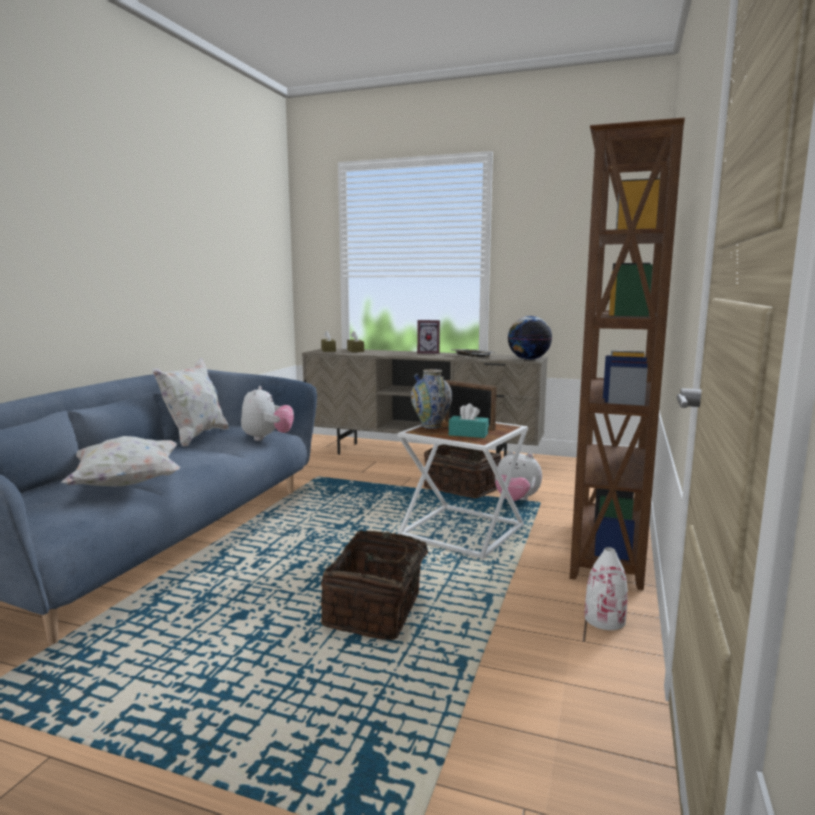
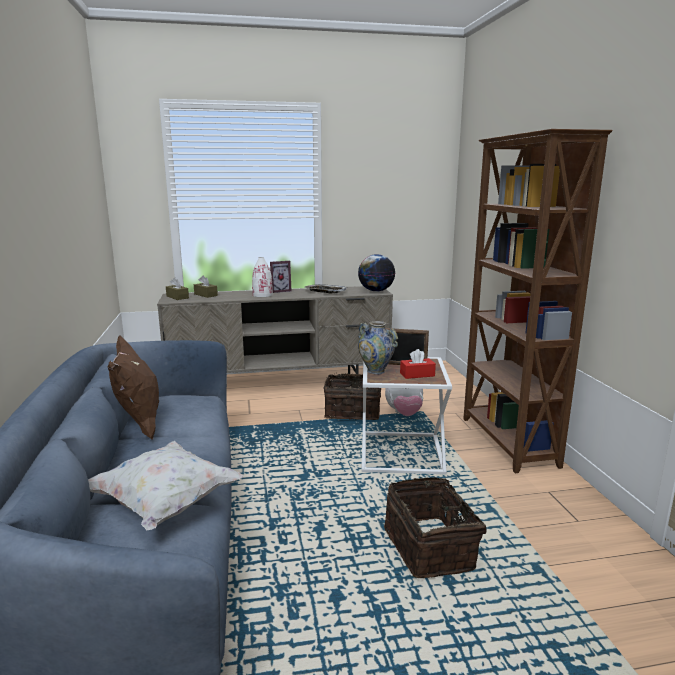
camera: 30 degrees left, 5 degrees up
(195, 437) = (139, 424): white pillow -> brown pillow
(267, 438) = (208, 408): plush toy -> none
(468, 434) = (417, 374): turquoise tissue box -> red tissue box
(605, 619) = (570, 499): white vase -> white vase (262, 295)

